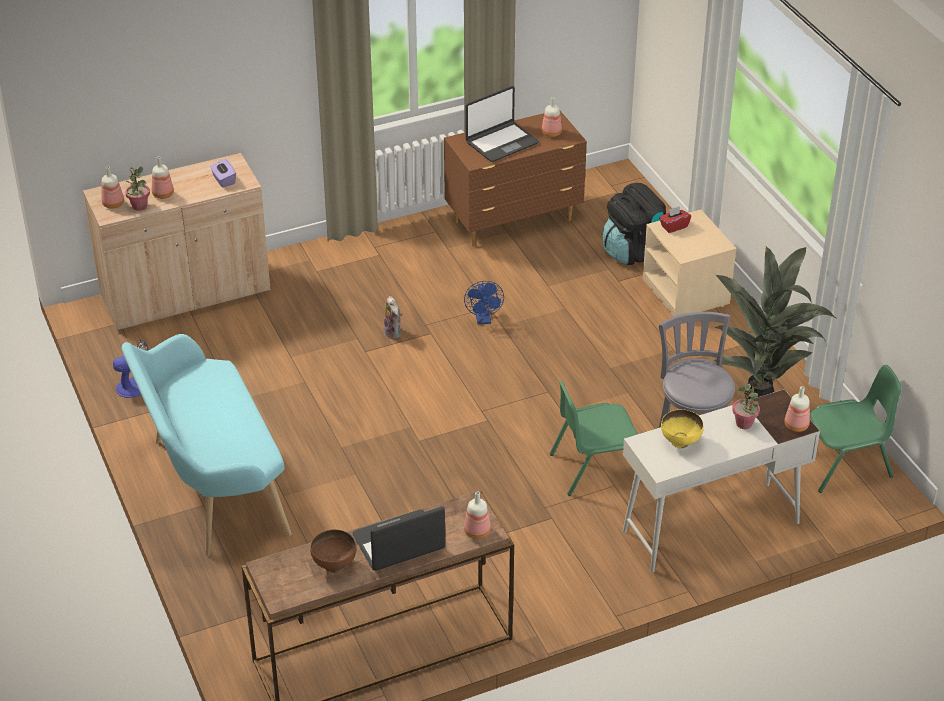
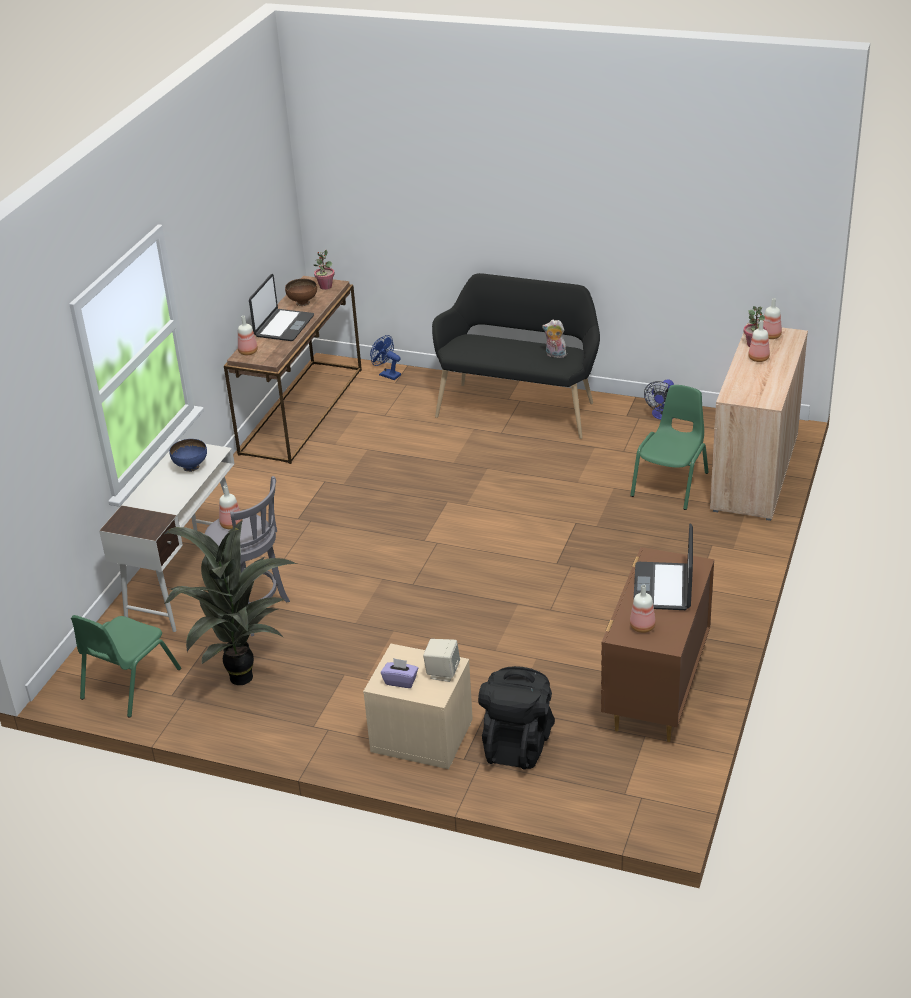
camera: 135 degrees right, 5 degrees down
(212, 487) = (519, 407): turquoise bench -> black bench
(223, 180) = (746, 389): purple tissue box -> purple tissue box (400, 681)
(394, 333) = (580, 546): plush toy -> plush toy (554, 355)
(483, 319) = (538, 598): blue fan -> blue fan (387, 374)
(596, 467) = (310, 562): green chair -> green chair (671, 484)
(674, 226) = (442, 672): red tissue box -> beige speaker
(680, 442) = (190, 467): yellow bowl -> blue bowl
(744, 423) = (159, 502): potted plant -> potted plant (325, 286)
(796, 426) = (119, 523): bottle -> bottle (231, 524)

